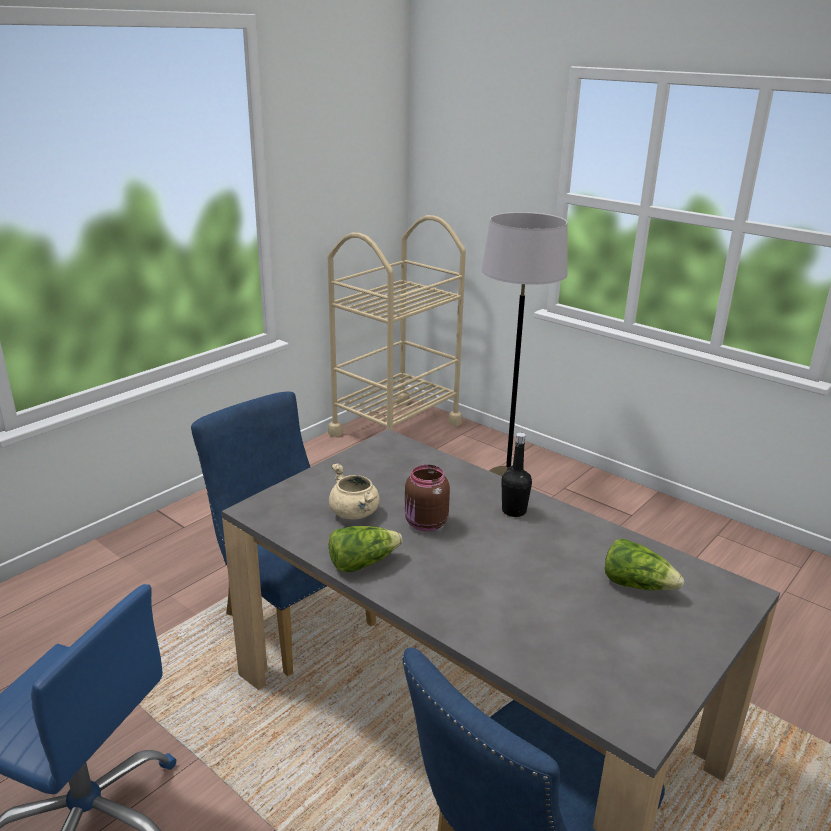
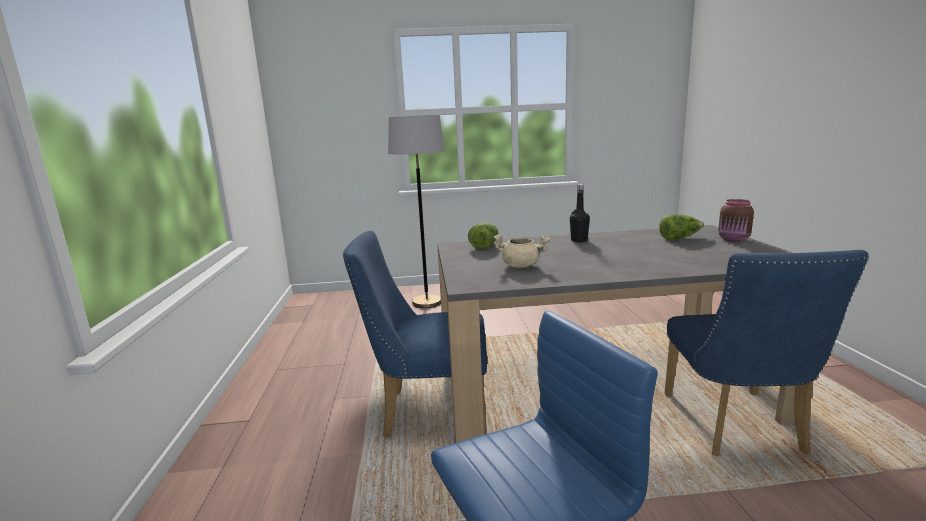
camera: 45 degrees left, 10 degrees down
(362, 563) = (580, 275): lettuce -> lettuce (484, 245)
(395, 428) = (316, 308): beige cart -> none
(425, 524) = (561, 256): brown jar -> brown jar (734, 239)

